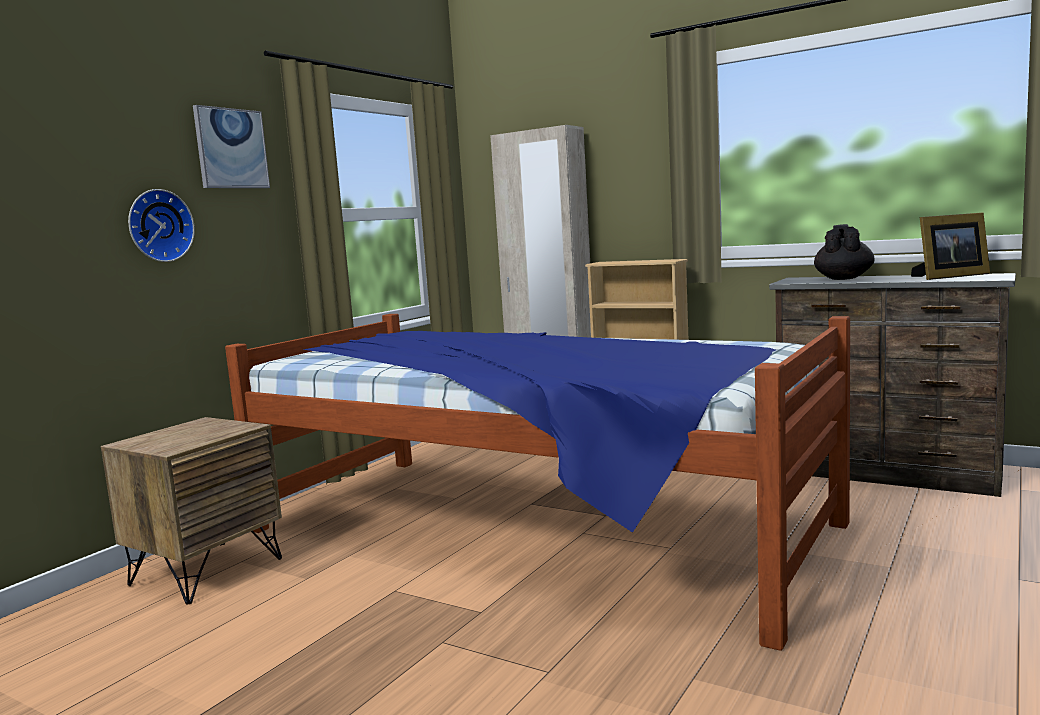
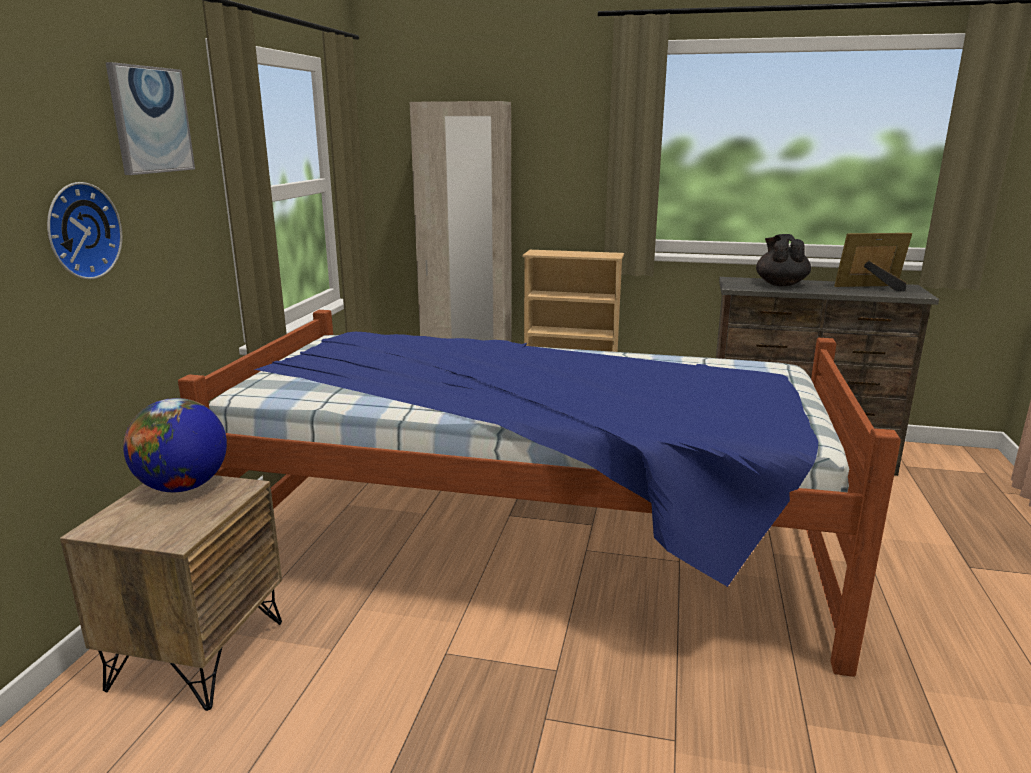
camera: 20 degrees left, 10 degrees up
(207, 425) = (183, 487): none -> globe
(948, 276) = (872, 287): picture frame -> picture frame turned 150 degrees counterclockwise

